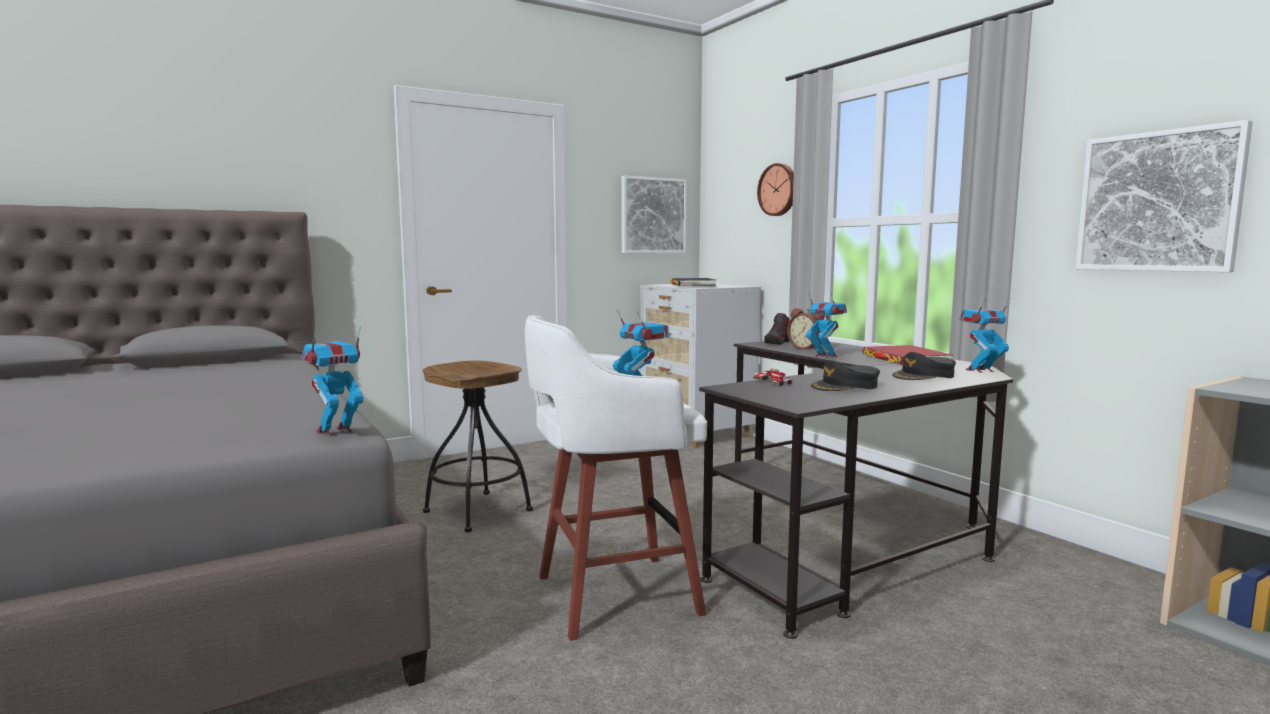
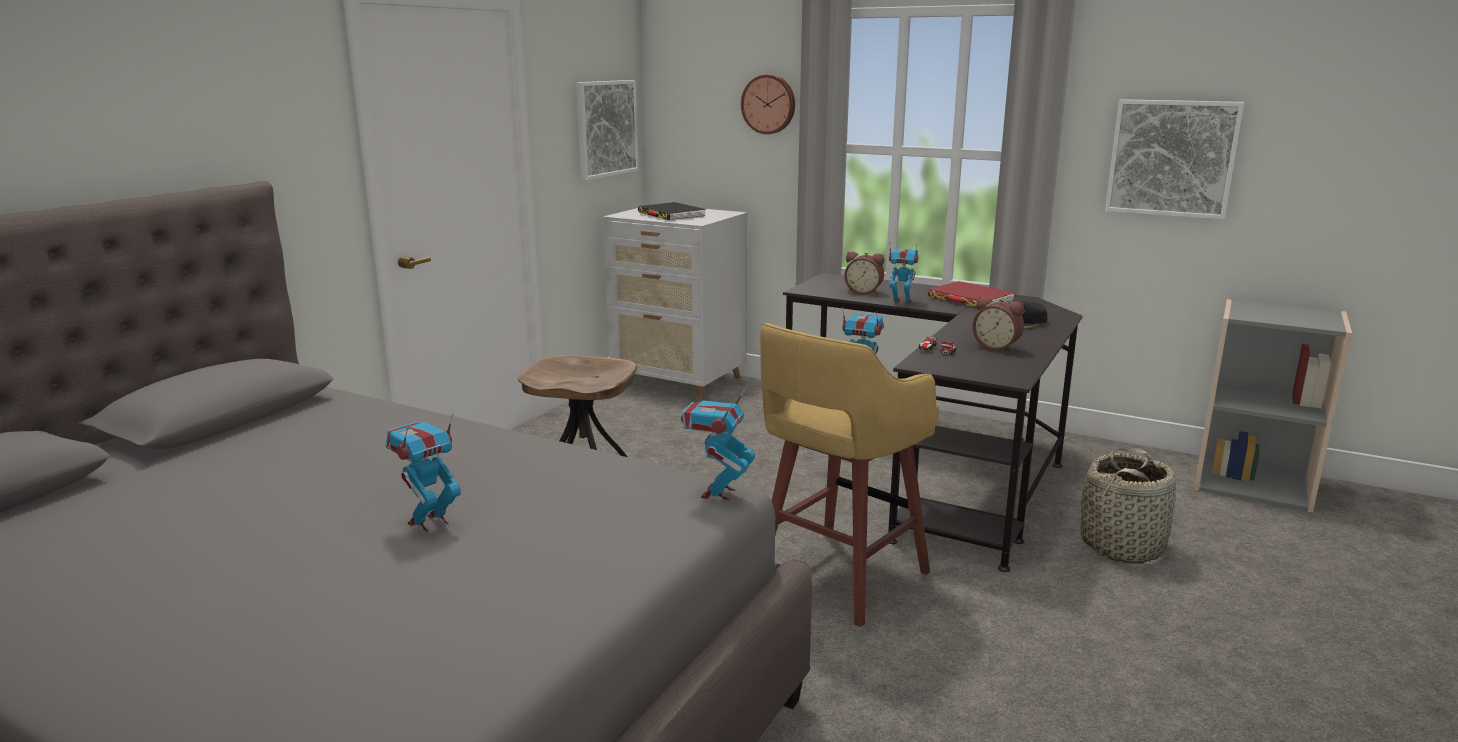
camera: 30 degrees left, 10 degrees up
(611, 595) = (838, 578): white stool -> yellow stool
(777, 342) = (820, 285): shoe -> none
(845, 386) = (997, 347): black cap -> alarm clock
(973, 654) = (1122, 546): none -> basket
(980, 370) = (1045, 307): toy robot -> toy robot (429, 522)

